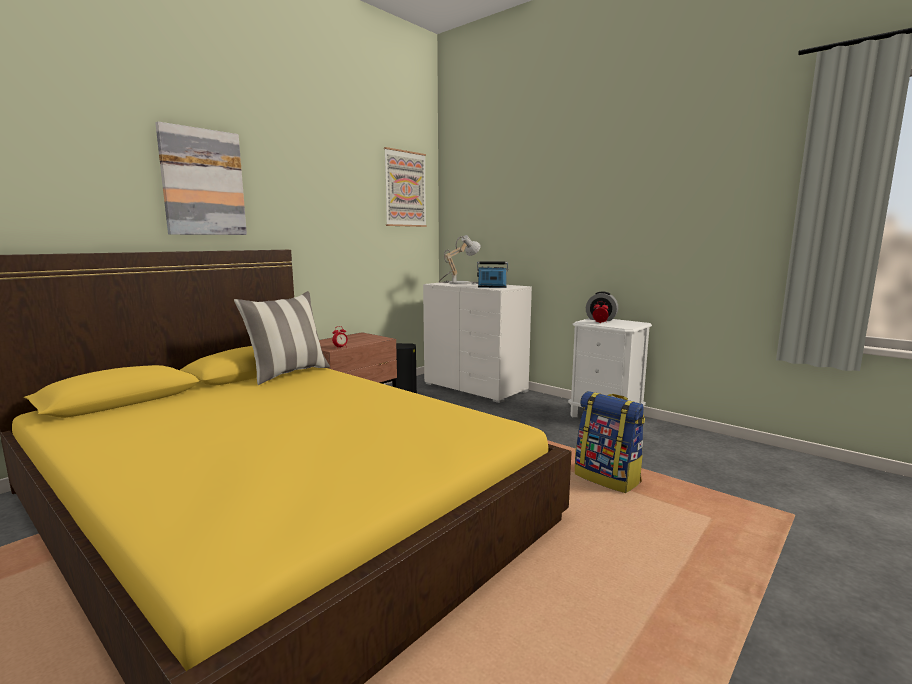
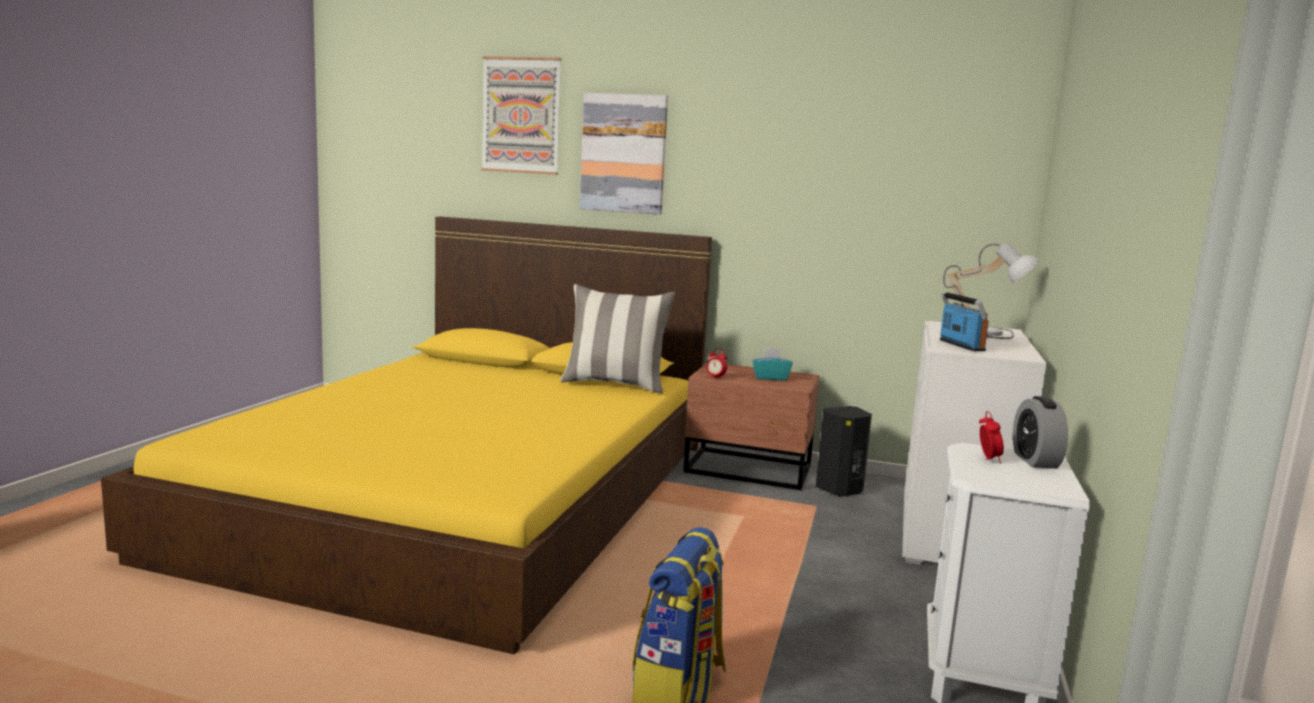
camera: 65 degrees right, 0 degrees up
(356, 339) = (770, 378): none -> turquoise tissue box
(405, 189) = (953, 153): picture -> picture (521, 115)

